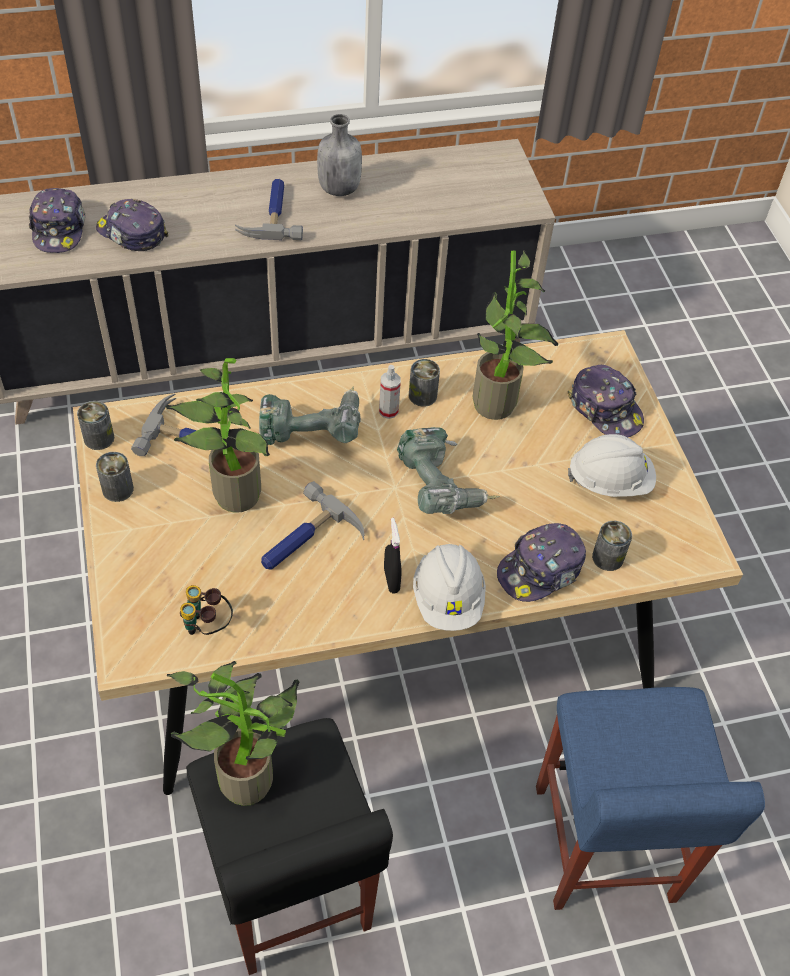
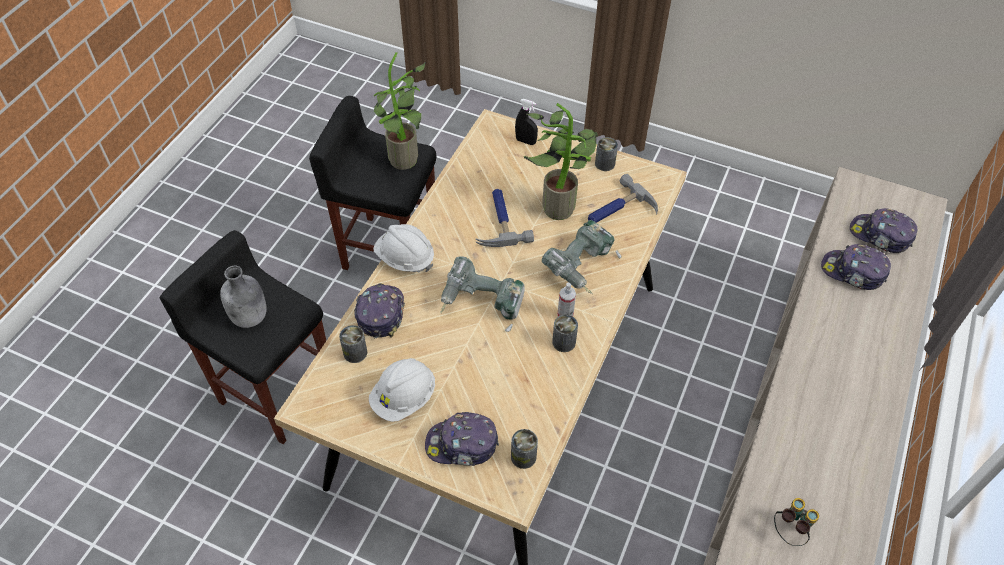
camera: 130 degrees right, 0 degrees up
(99, 438) = (651, 172): can -> can (523, 456)
(132, 233) = (853, 272): cap -> cap turned 135 degrees counterclockwise
(207, 626) = (483, 158): binoculars -> binoculars (789, 531)
(271, 214) = (832, 368): hammer -> none
(339, 188) = (845, 436): grey bottle -> grey bottle (250, 317)
(391, 580) = (440, 242): black spray bottle -> black spray bottle (525, 141)
(500, 406) = (518, 381): potted plant -> none
(604, 845) = (276, 392): blue stool -> black stool

